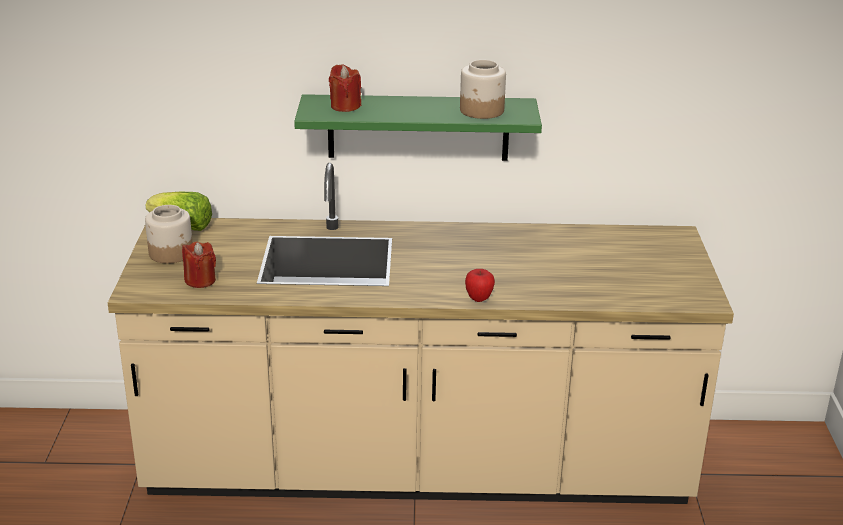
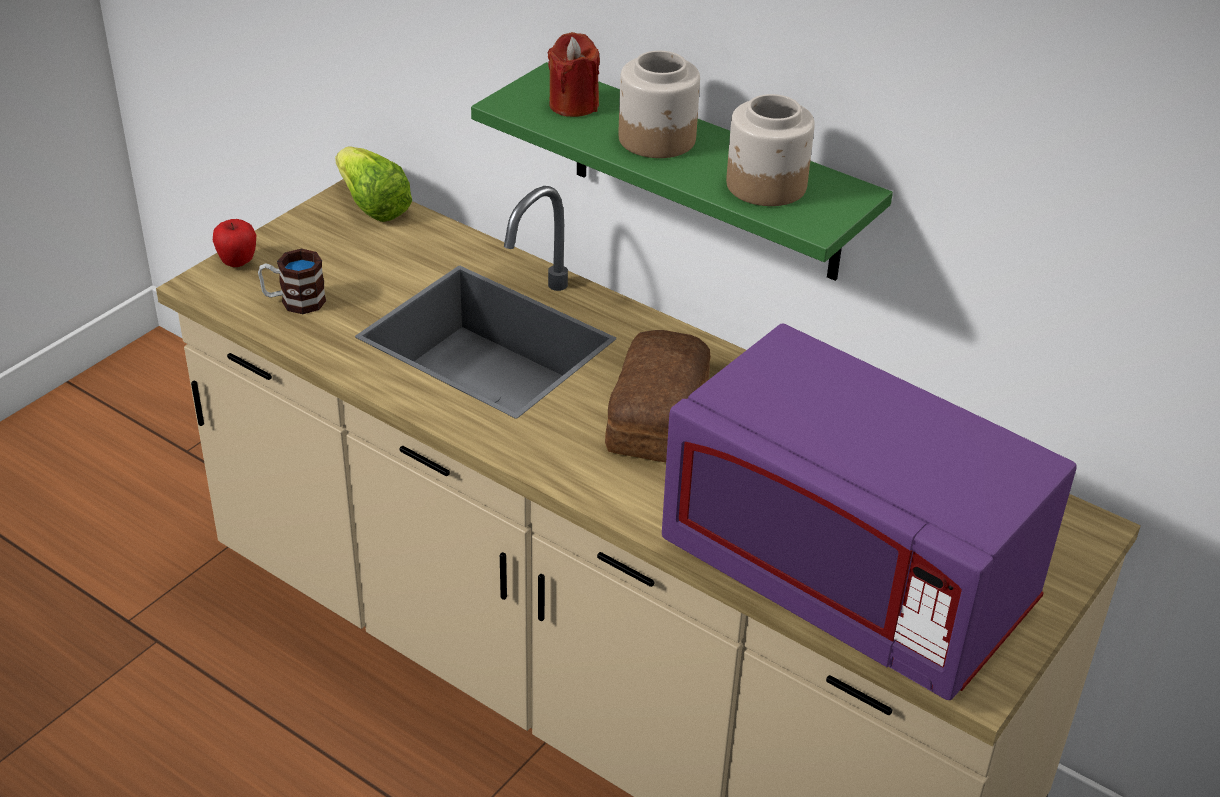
camera: 35 degrees right, 10 degrees up
(171, 253) = (310, 243): jar -> jar (658, 139)
(200, 280) = (294, 301): red candle -> mug
(452, 261) = (655, 416): none -> bread
(479, 298) = (614, 501): apple -> apple (238, 263)
(614, 287) = (848, 580): none -> purple microwave

